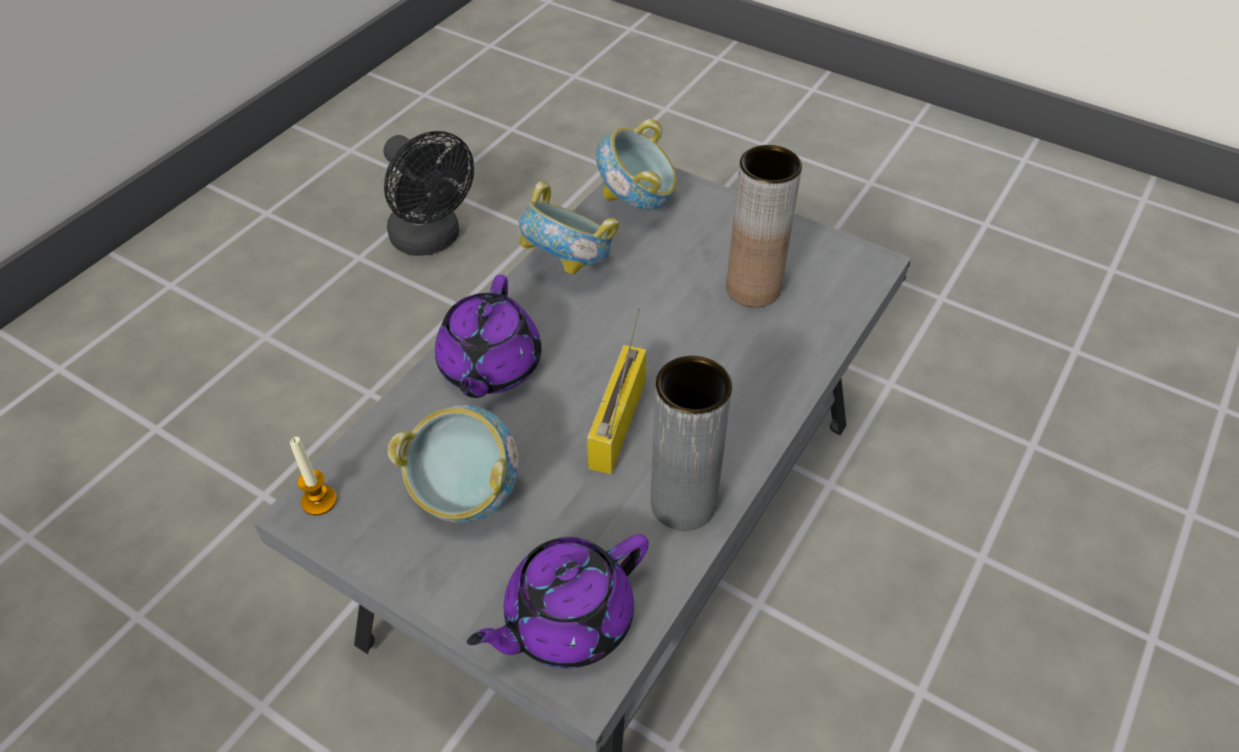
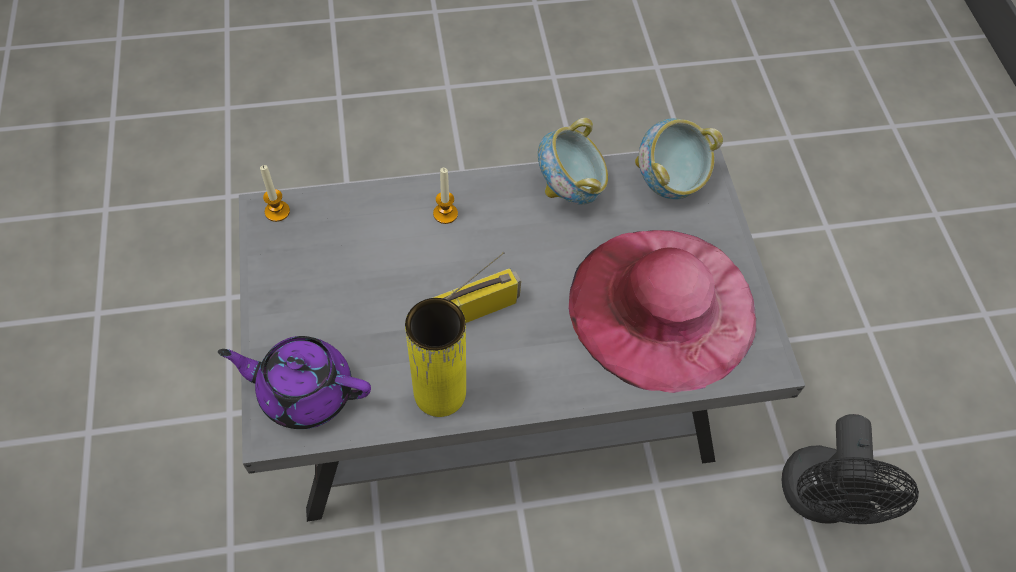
camera: 45 degrees right, 10 degrees up
(432, 240) = (609, 100): black fan -> black fan (819, 500)
(465, 496) = (342, 276): bowl -> none
(489, 367) = (445, 214): purple teapot -> candle
(683, 503) = (440, 393): grey vase -> yellow vase
(753, 288) = (662, 306): brown vase -> pink hat

